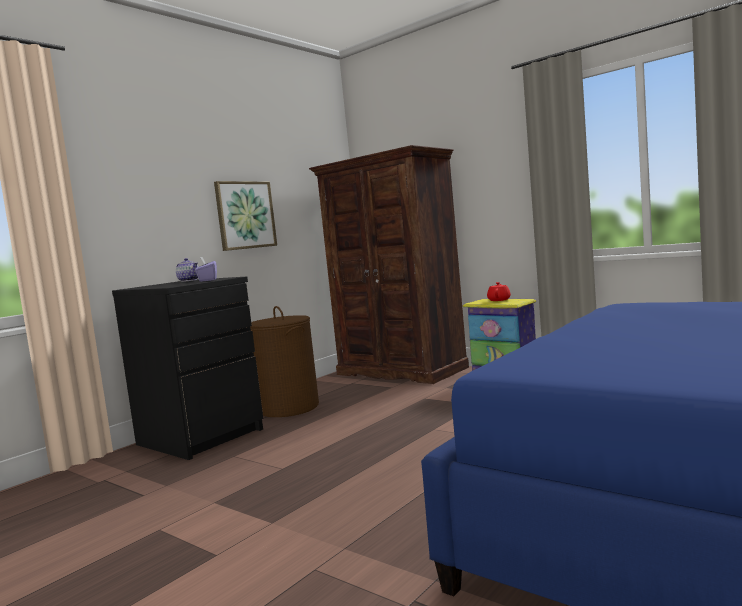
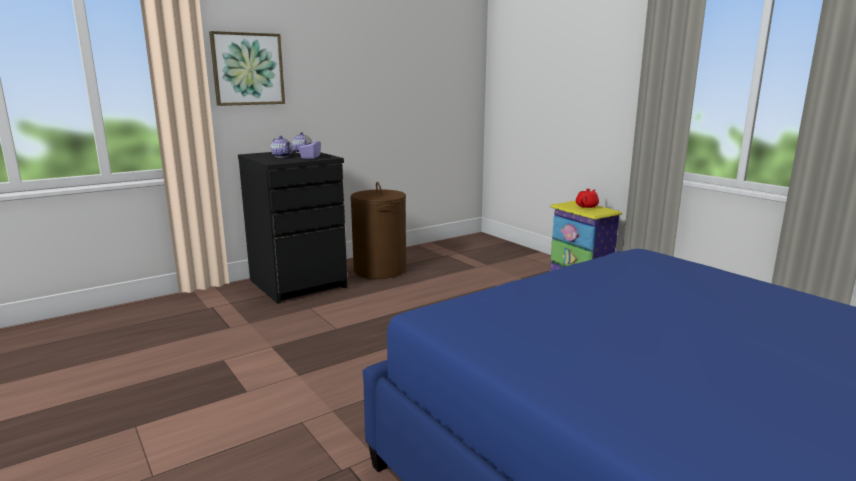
camera: 15 degrees right, 10 degrees up
(171, 284) = (282, 156): none -> teapot
(245, 215) = (367, 92): picture -> picture (248, 69)
(401, 371) = (496, 251): brown wardrobe -> none

